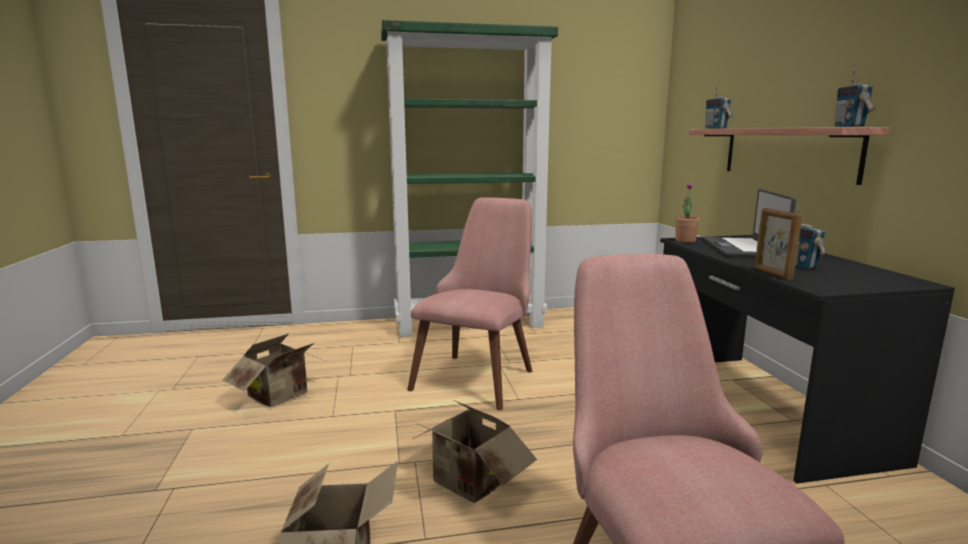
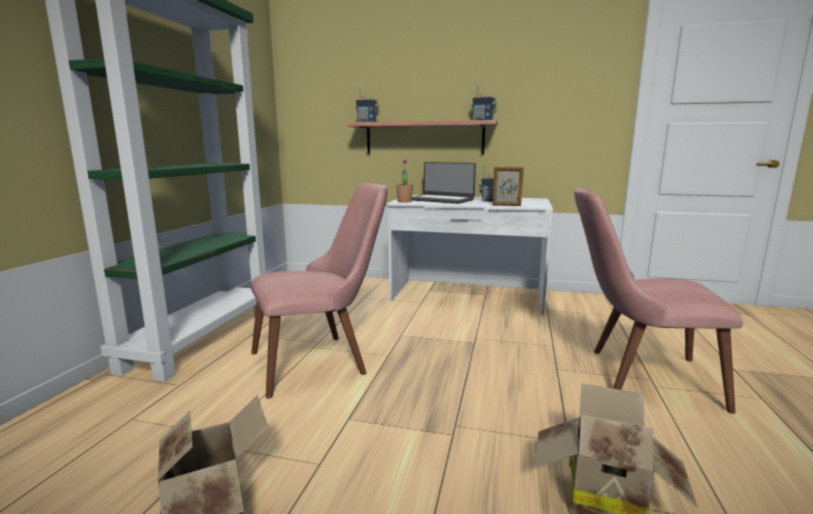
camera: 65 degrees left, 0 degrees up
(469, 485) = (504, 407): cardboard box -> none
(480, 373) = (323, 359): pink chair -> pink chair turned 105 degrees clockwise
(759, 408) = (467, 296): black desk -> white desk

